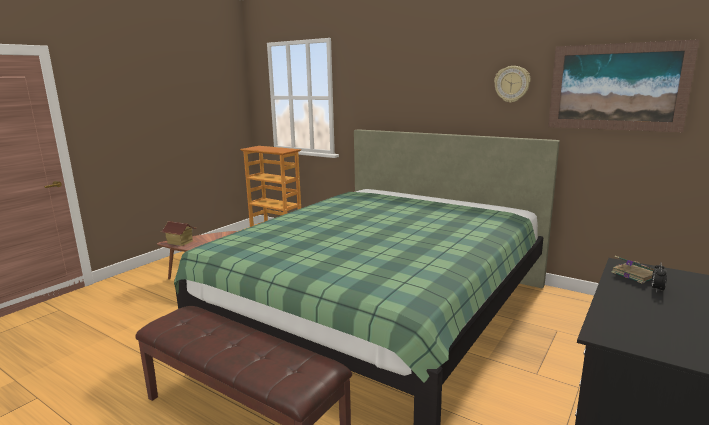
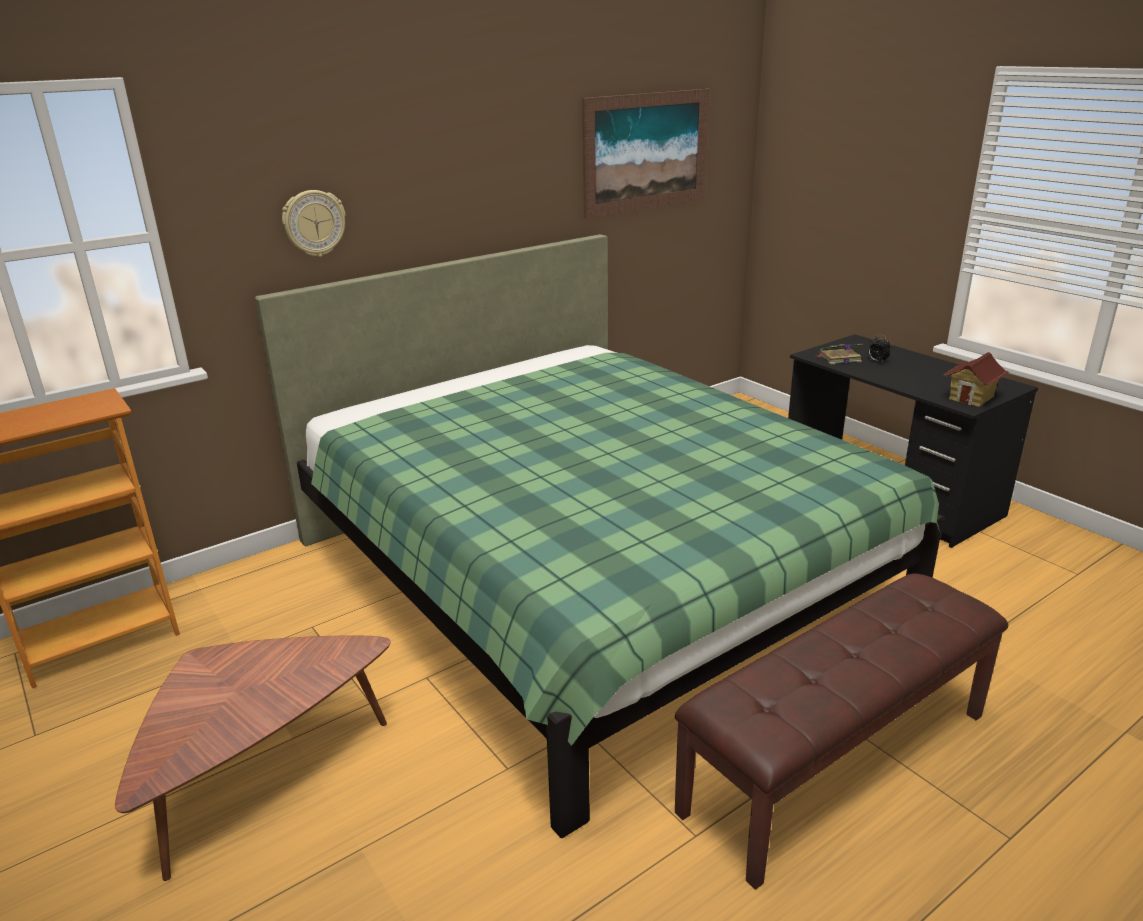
camera: 70 degrees left, 10 degrees up
(180, 242) = (175, 756): toy house -> toy house (972, 398)
(512, 84) = (533, 159): wall clock -> wall clock (314, 223)

